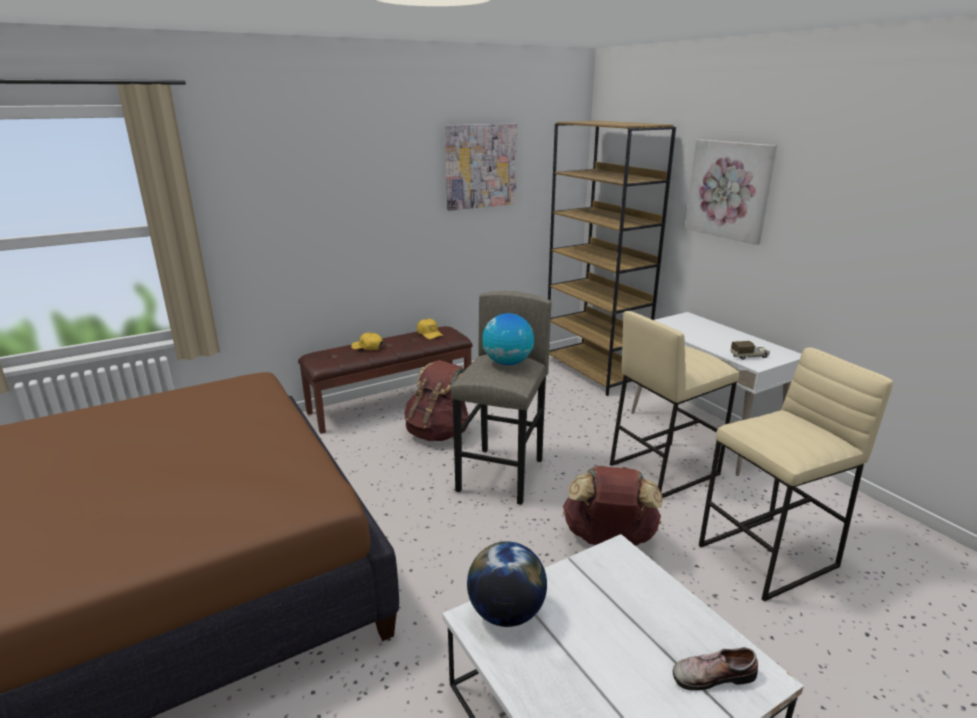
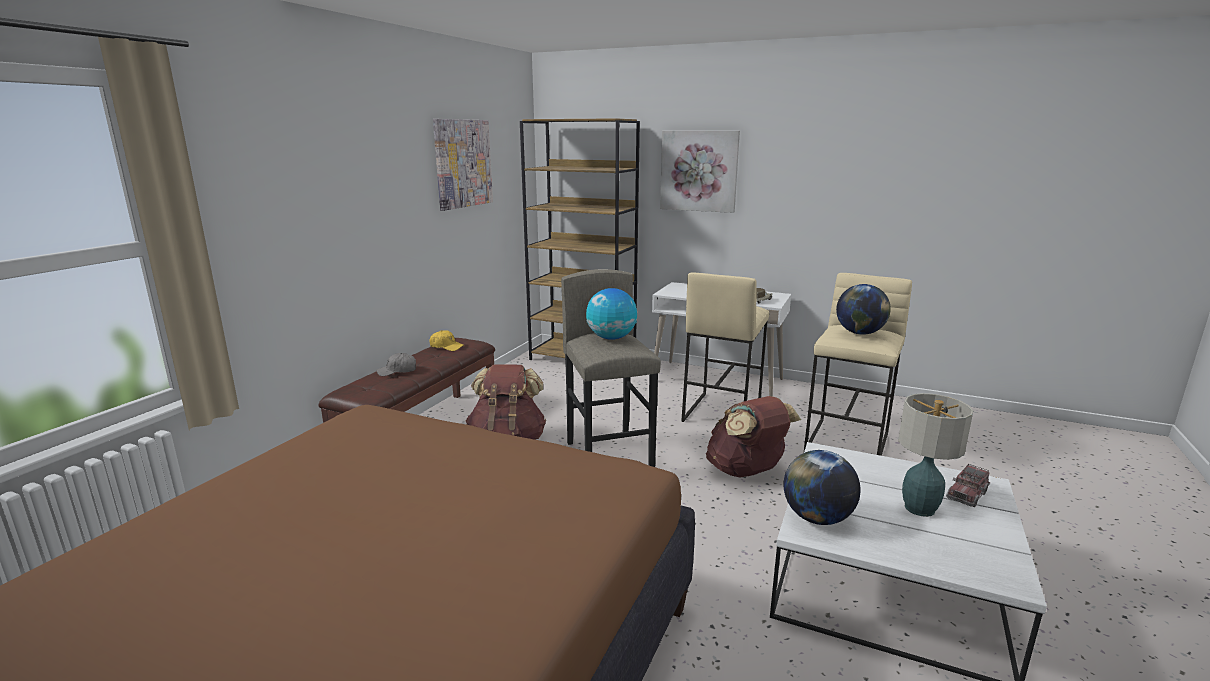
camera: 35 degrees left, 5 degrees down
(368, 347) = (397, 371): yellow cap -> grey cap
(627, 658) = (919, 508): none -> table lamp
(711, 674) = (967, 494): shoe -> toy truck
(782, 430) = (859, 333): none -> globe

